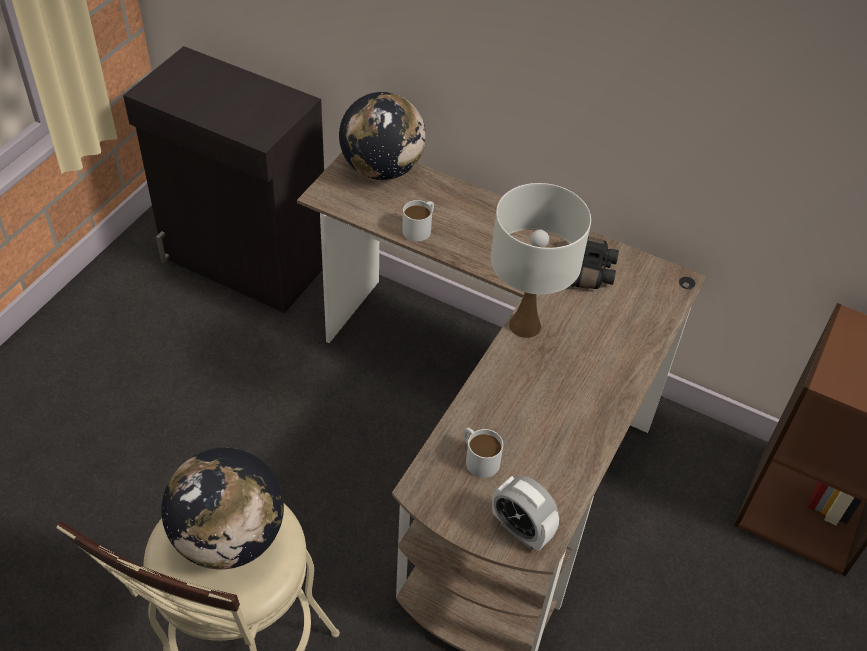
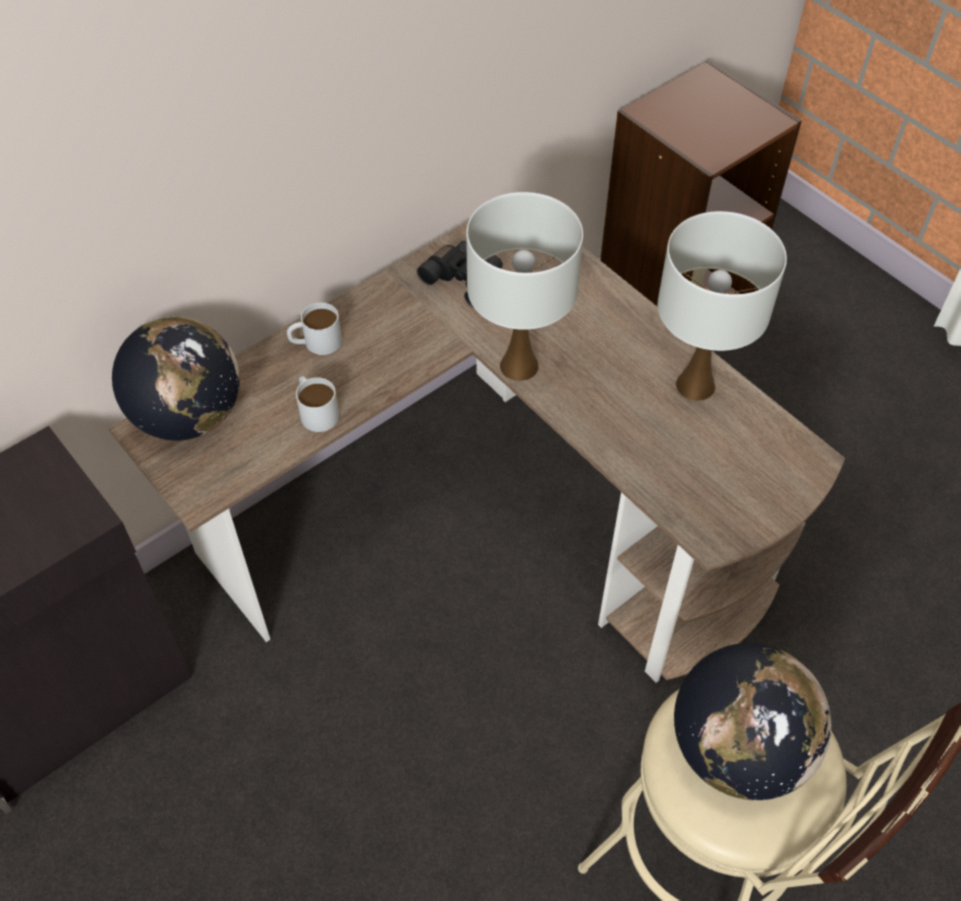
camera: 65 degrees left, 5 degrees up
(478, 457) = (686, 471): white mug -> white mug (315, 342)
(521, 530) = (789, 466): alarm clock -> none
(571, 443) = (694, 385): none -> white table lamp

